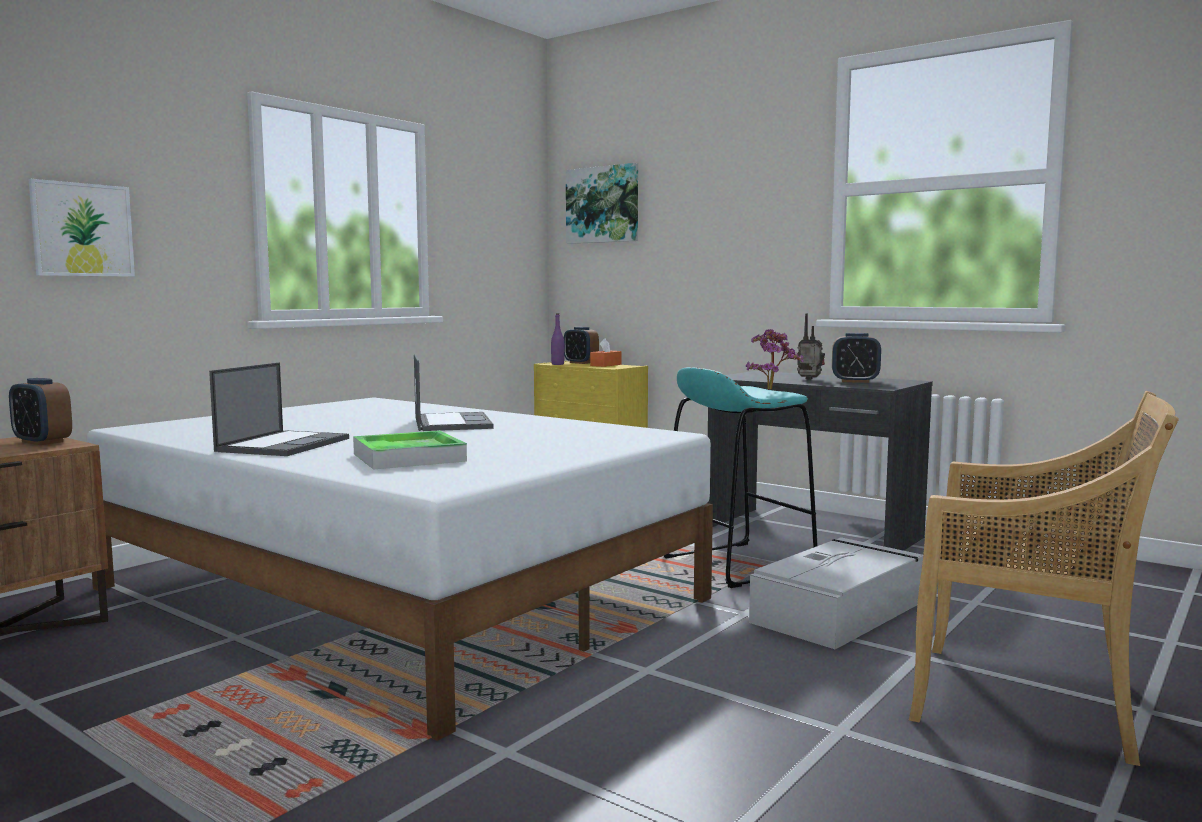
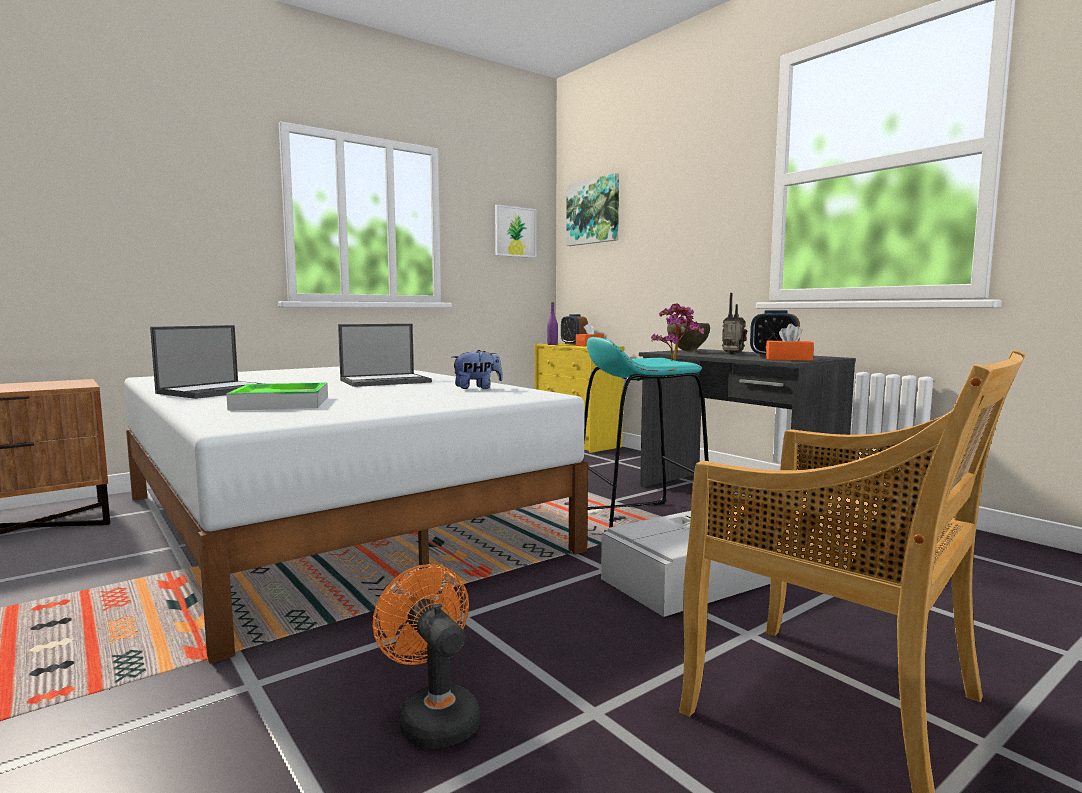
camera: 15 degrees right, 0 degrees up
(42, 442) = (70, 383): alarm clock -> none
(82, 230) = (135, 227): picture -> picture (515, 232)
(452, 423) = (386, 381): laptop -> laptop turned 60 degrees clockwise
(578, 428) = (477, 388): none -> plush toy
(707, 752) = (433, 717): none -> orange fan
(754, 375) = (688, 351): none -> brown bowl
(878, 385) = (788, 359): none -> orange tissue box

